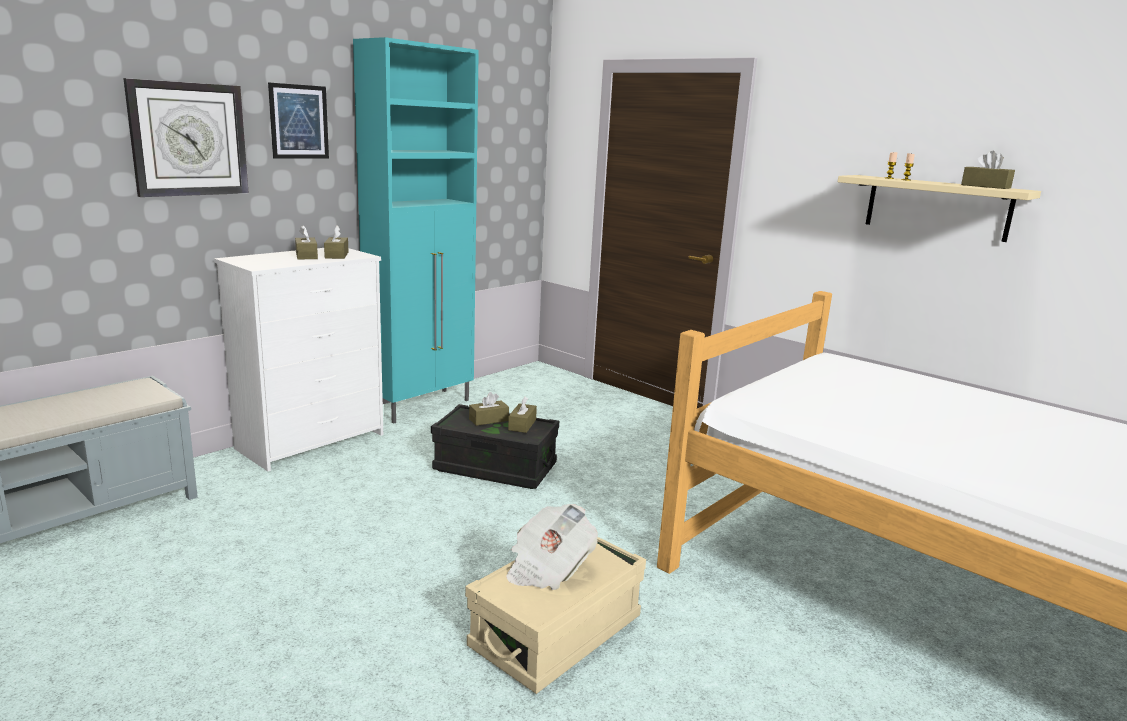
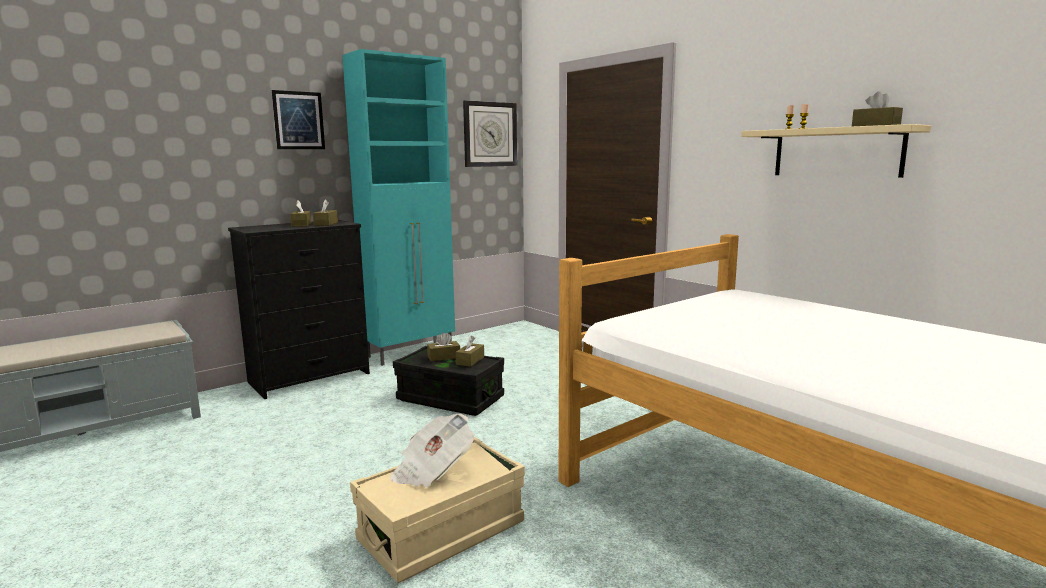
camera: 10 degrees right, 5 degrees down
(188, 139) = (206, 134): wall clock -> wall clock (490, 134)
(312, 441) = (311, 378): white dresser -> black dresser

